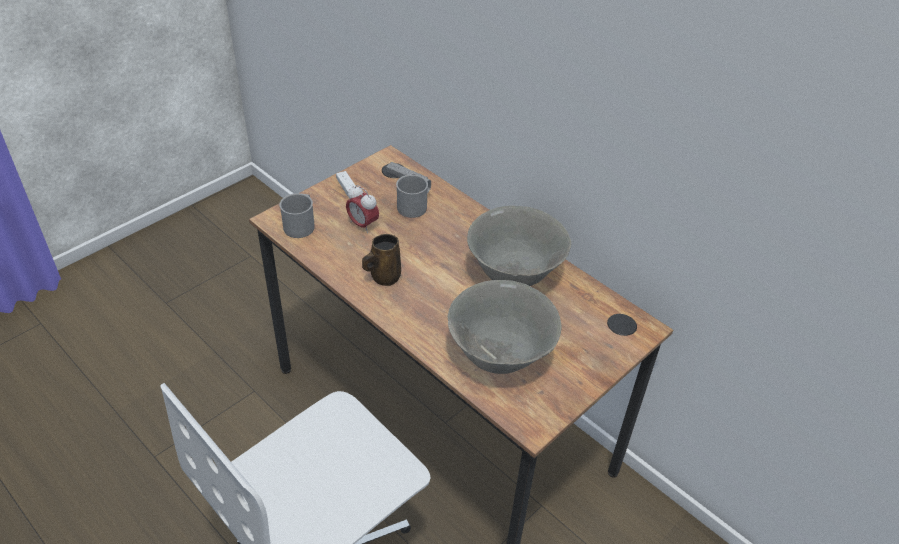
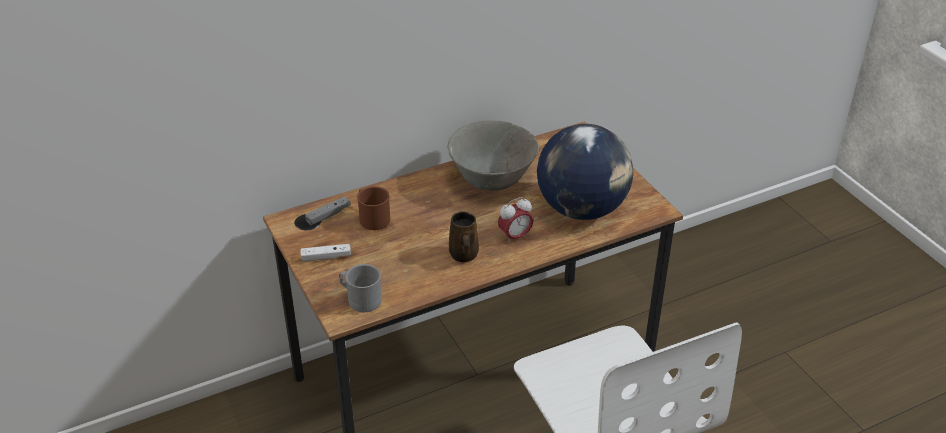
camera: 70 degrees left, 5 degrees down
(363, 225) = (383, 256): alarm clock -> alarm clock (515, 237)
(415, 205) = (372, 217): grey mug -> brown mug
(500, 354) = (581, 209): grey bowl -> globe

